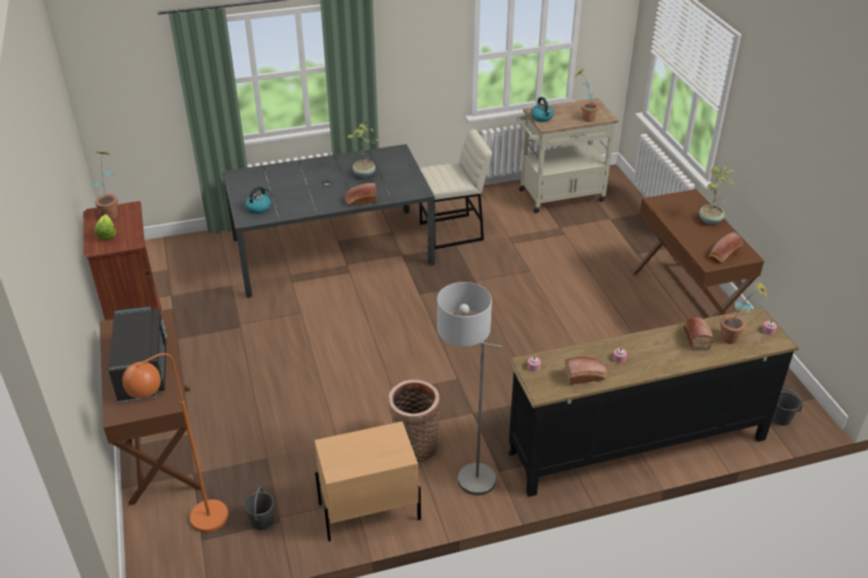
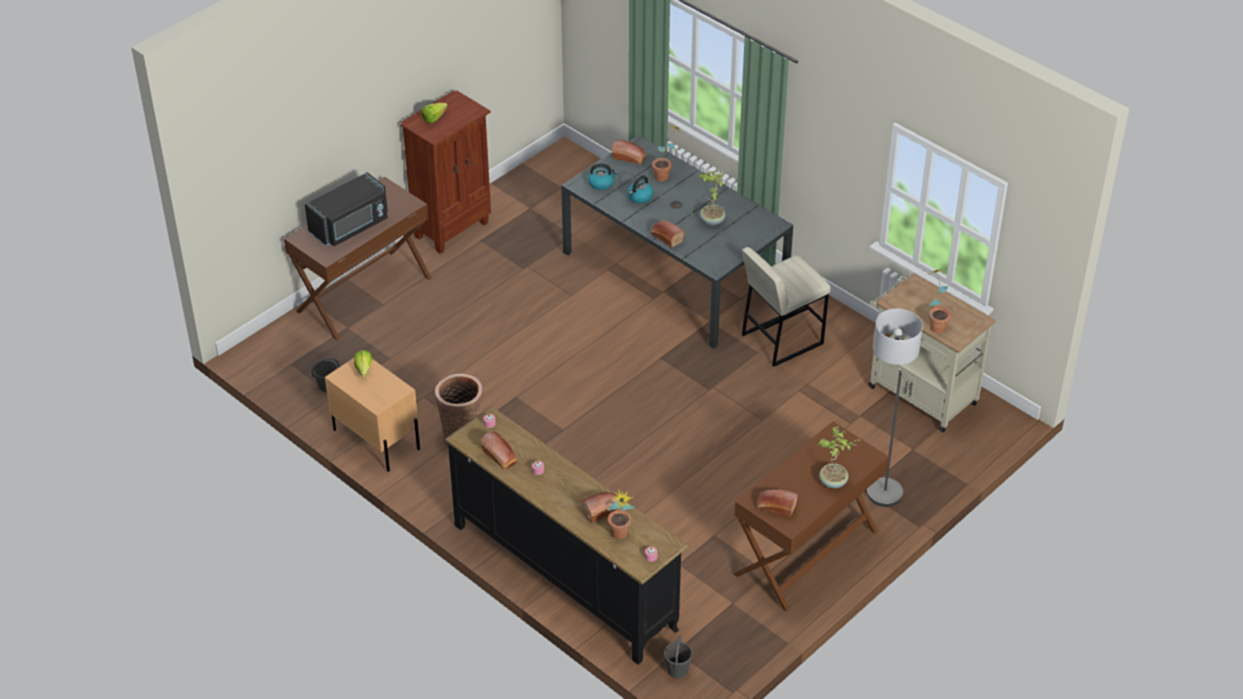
camera: 60 degrees right, 5 degrees up
(112, 212) = (463, 105): potted plant -> potted plant (666, 175)
(199, 524) = (303, 355): orange floor lamp -> none
(245, 184) = (630, 158): none -> bread
(345, 450) = (363, 372): none -> lettuce
(453, 231) = (780, 340): beige chair -> beige chair turned 105 degrees clockwise
(465, 478) = (449, 480): grey floor lamp -> grey floor lamp (880, 485)
(542, 118) = (906, 293): kettle -> kettle (639, 197)

